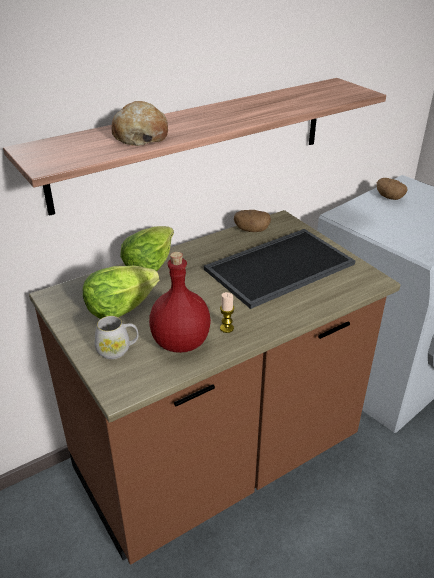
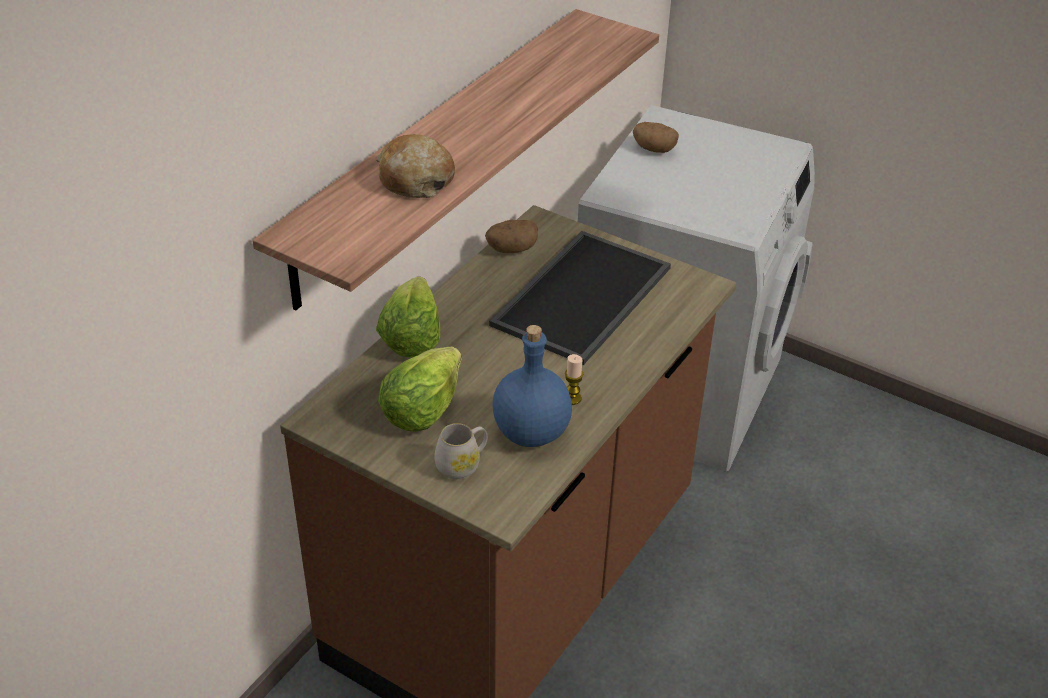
camera: 25 degrees left, 5 degrees up
(180, 342) = (529, 433): red bottle -> blue bottle

